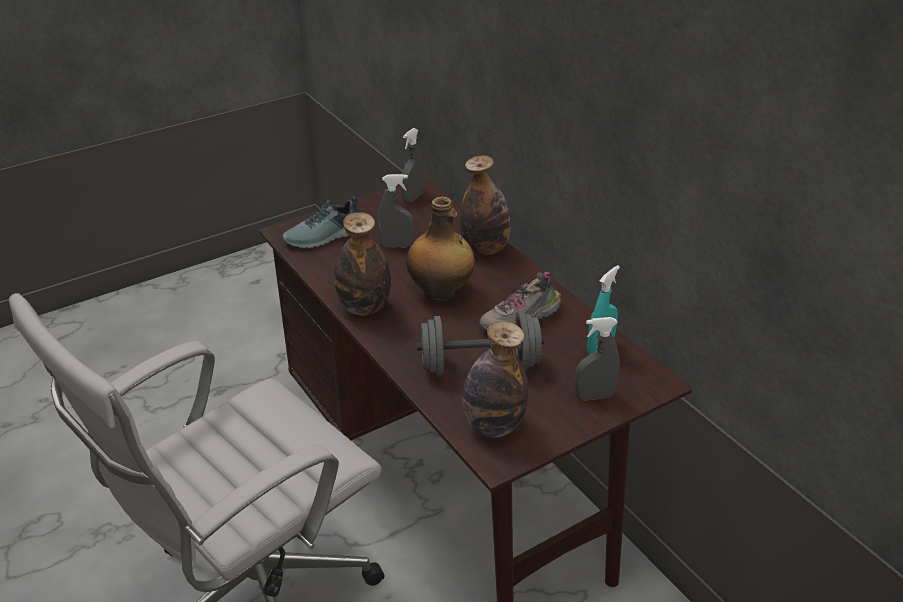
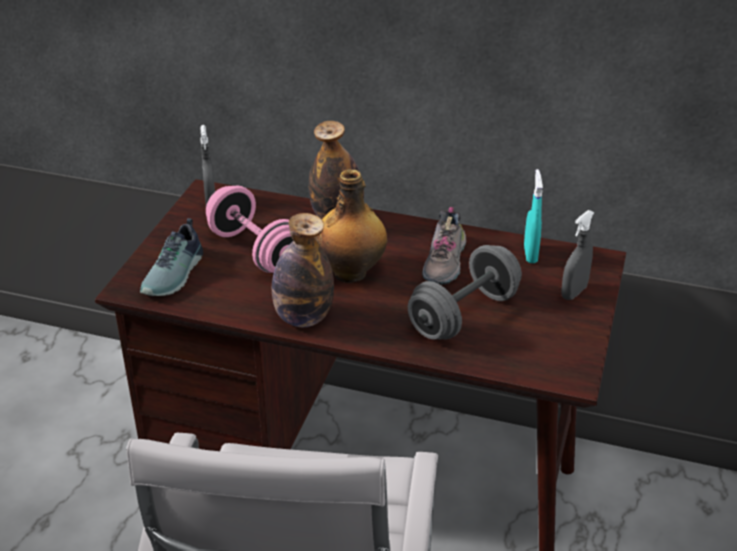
camera: 40 degrees left, 0 degrees up
(396, 245) = (255, 251): grey spray bottle -> pink dumbbell
(493, 426) = (536, 355): bottle -> none

